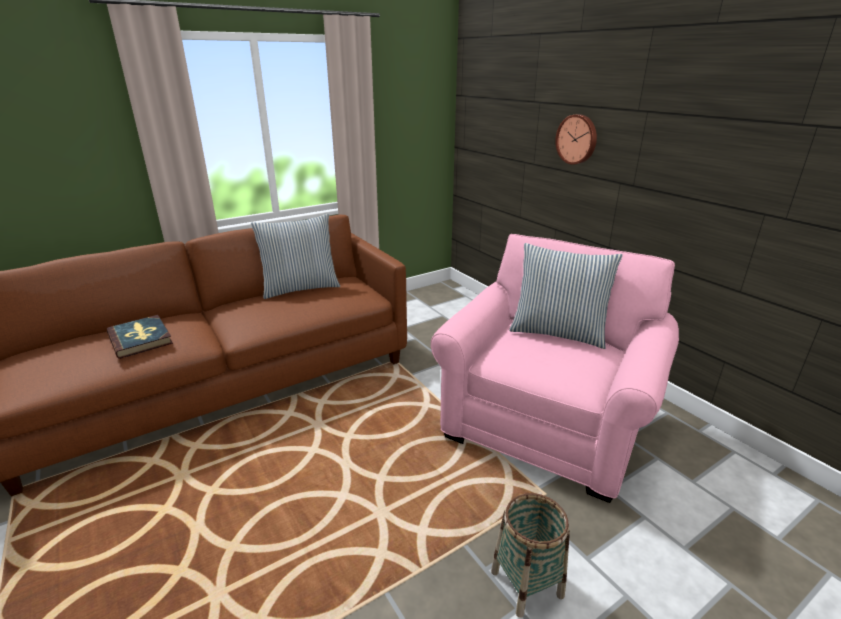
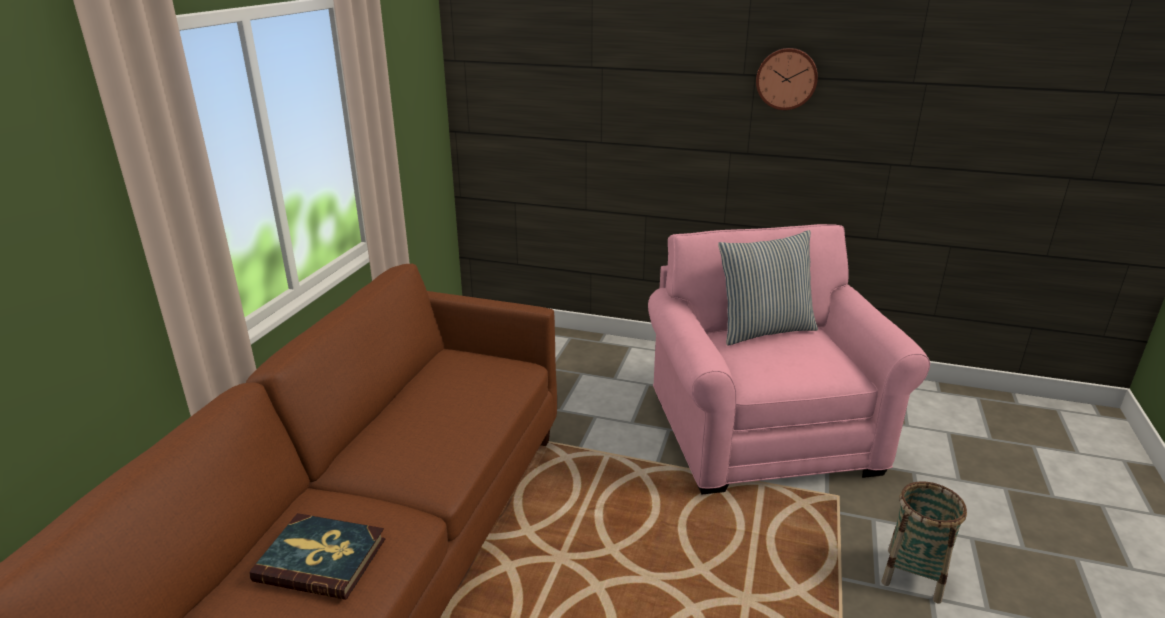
camera: 40 degrees left, 0 degrees up
(300, 288) = (413, 390): pillow -> none
(577, 139) = (667, 109): wall clock -> wall clock (786, 78)

